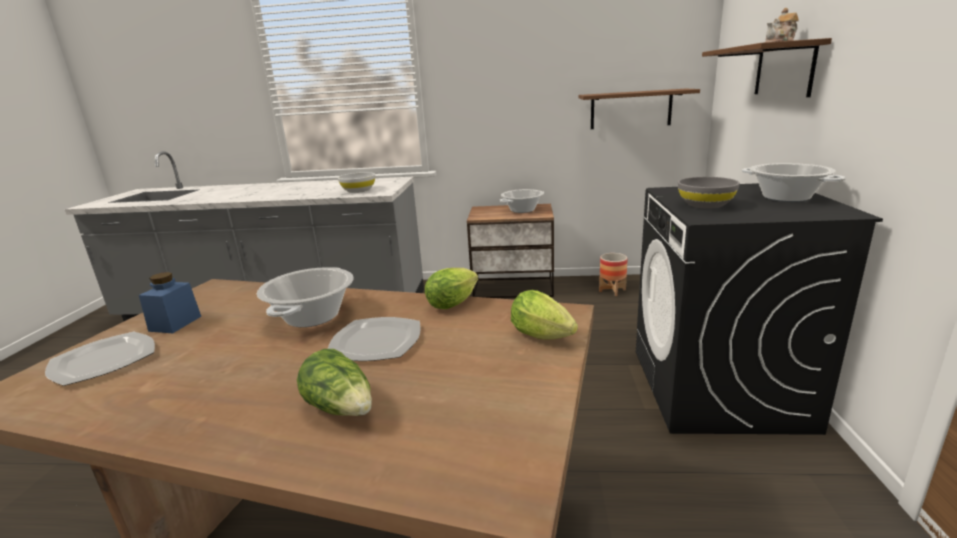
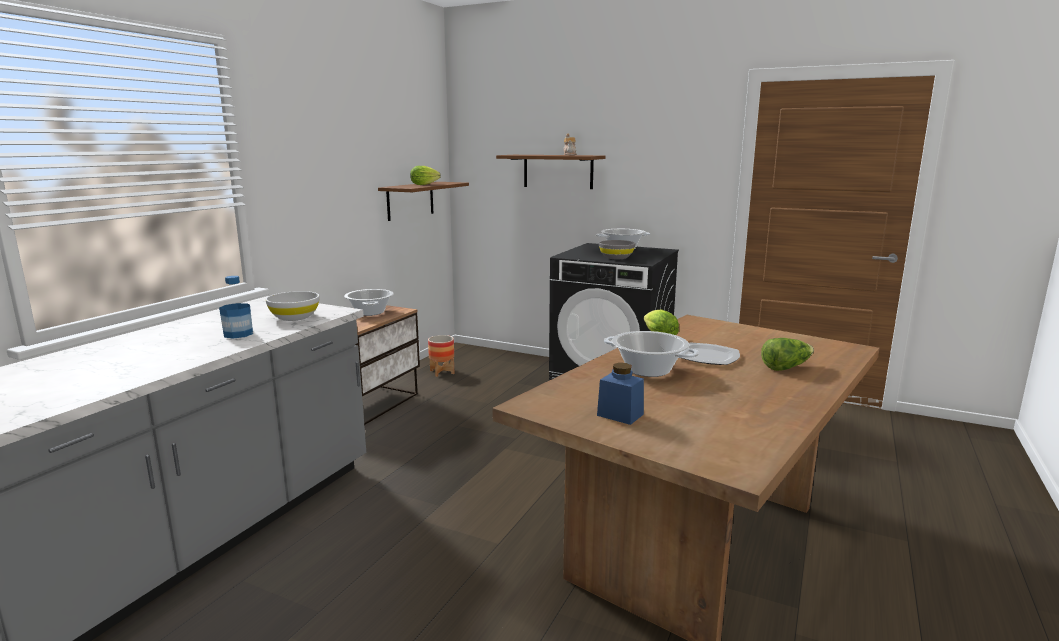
camera: 70 degrees left, 5 degrees down
(103, 361) = (688, 435): plate -> none
(314, 192) = (238, 334): none -> bottle
(545, 337) = (723, 327): lettuce -> lettuce (426, 184)

